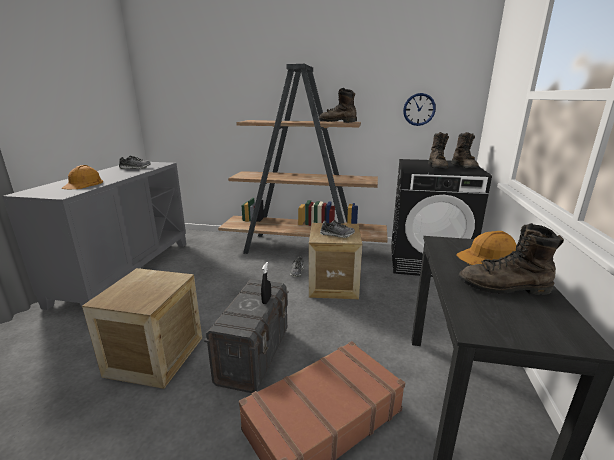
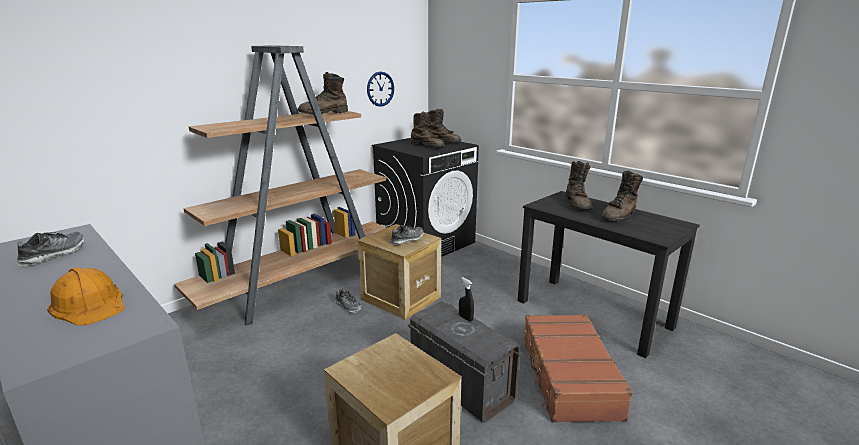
camera: 55 degrees left, 0 degrees up
(488, 257) = (577, 204): orange hard hat -> brown boot

